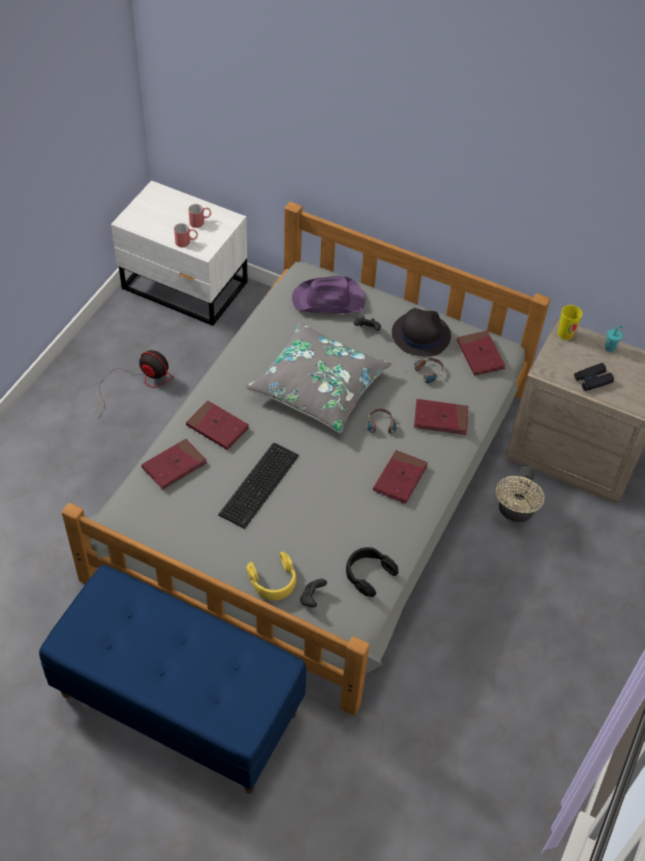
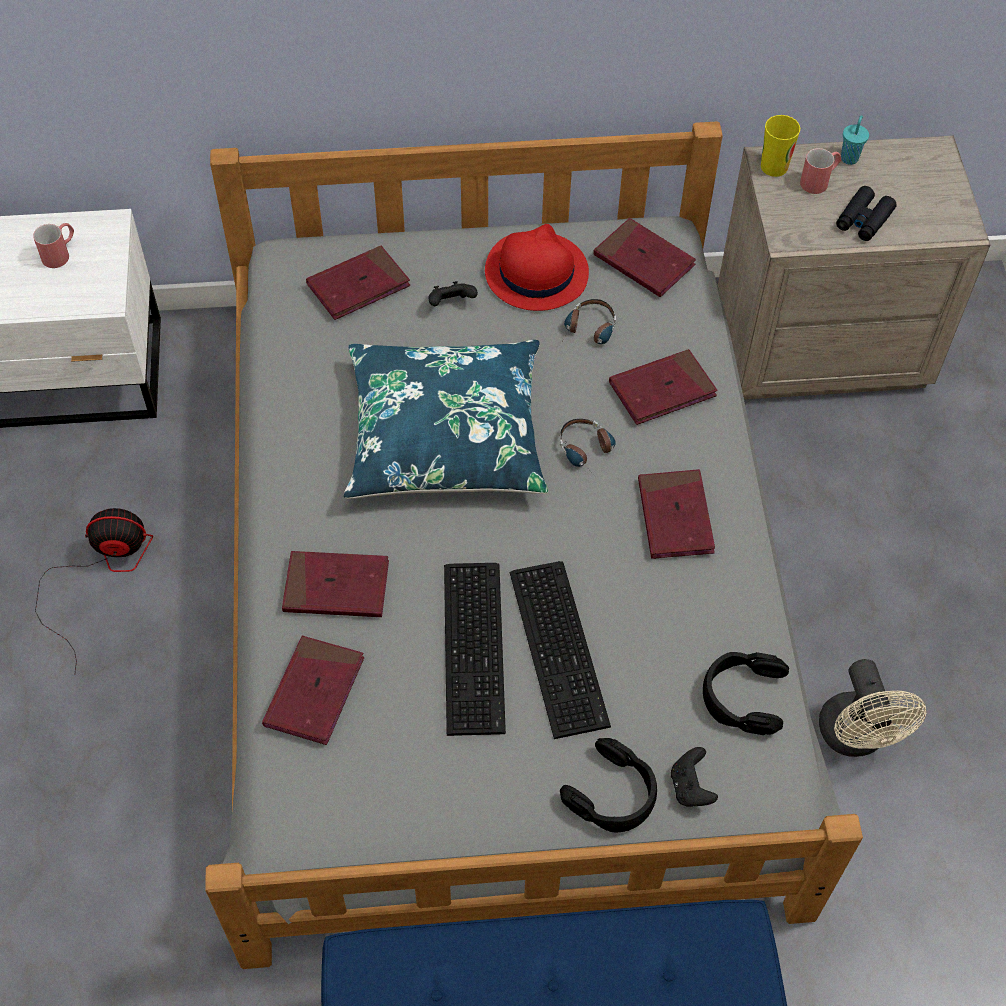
camera: 30 degrees left, 5 degrees up
(186, 242) = (62, 299): red mug -> red mug (819, 180)
(273, 581) = (613, 794): yellow headphones -> black headphones
(300, 505) = (561, 645): none -> keyboard
(318, 386) = (445, 434): grey pillow -> blue pillow
(329, 301) = (358, 286): purple hat -> red book
(420, 334) = (535, 272): black hat -> red hat
(515, 513) = (807, 476): beige fan -> beige fan (856, 738)

